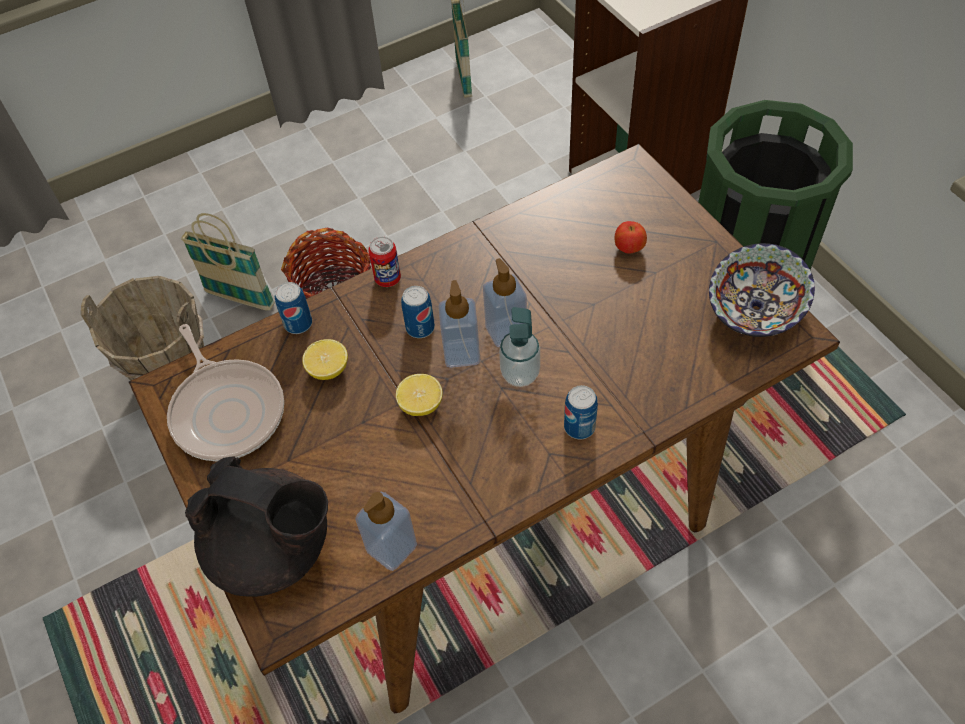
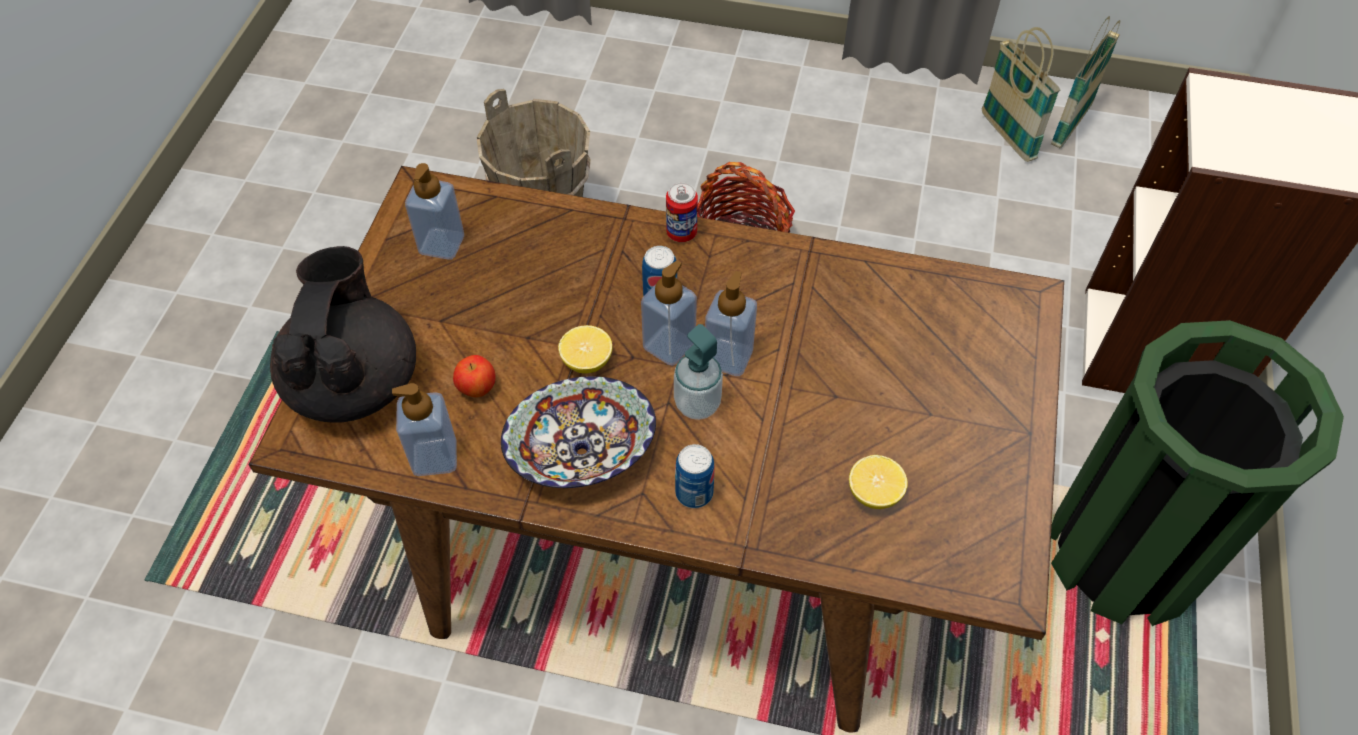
camera: 40 degrees right, 0 degrees up
(227, 410) = (442, 244): frying pan -> soap dispenser
(240, 299) = (658, 190): basket -> basket (1007, 136)
(274, 549) = (355, 381): black teapot -> black teapot turned 150 degrees counterclockwise
(298, 324) = (569, 216): can -> none
(328, 369) = (549, 272): lemon -> lemon (874, 493)
(629, 248) = (931, 372): apple -> apple (477, 388)
(756, 309) = (992, 530): bowl -> bowl (582, 453)

